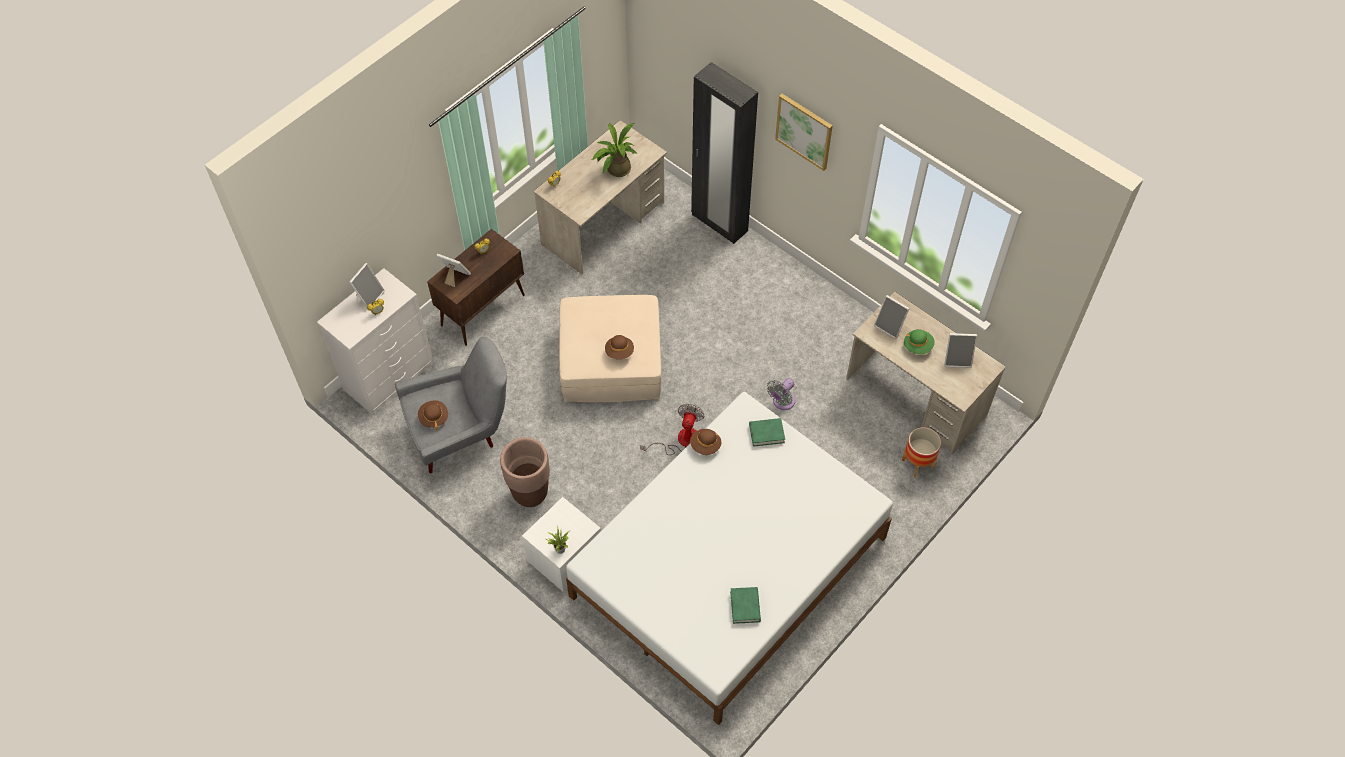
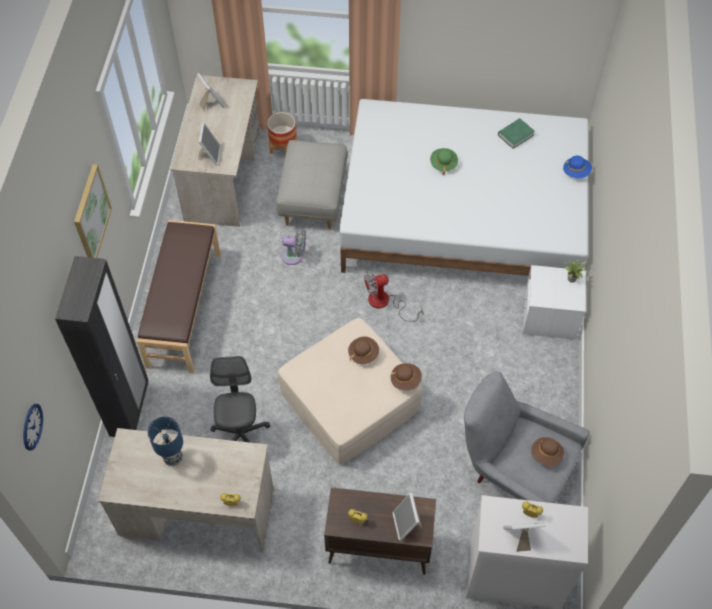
camera: 125 degrees left, 0 degrees up
(530, 493) = (520, 377): brown planter -> none
(616, 170) = (173, 458): potted plant -> blue table lamp
(641, 277) = (240, 435): none -> grey office chair
(655, 45) = (32, 426): none -> wall clock
(660, 627) = (576, 172): none -> blue hat
(705, 445) = (411, 226): brown hat -> brown hat (405, 380)
(766, 433) = (367, 195): green book -> none
(786, 297) = (183, 309): none -> brown bench
(836, 453) = (314, 200): none -> grey ottoman
(918, 346) = (216, 130): green hat -> green hat (443, 164)

